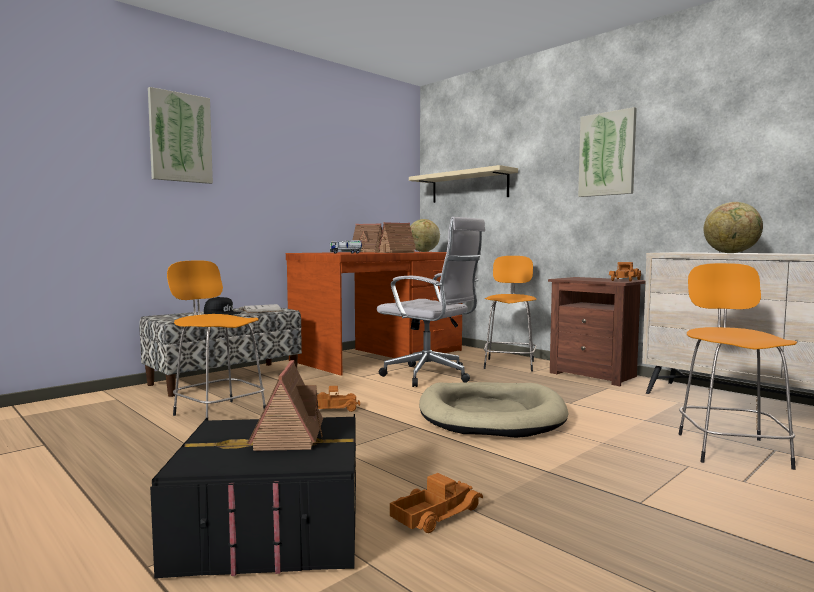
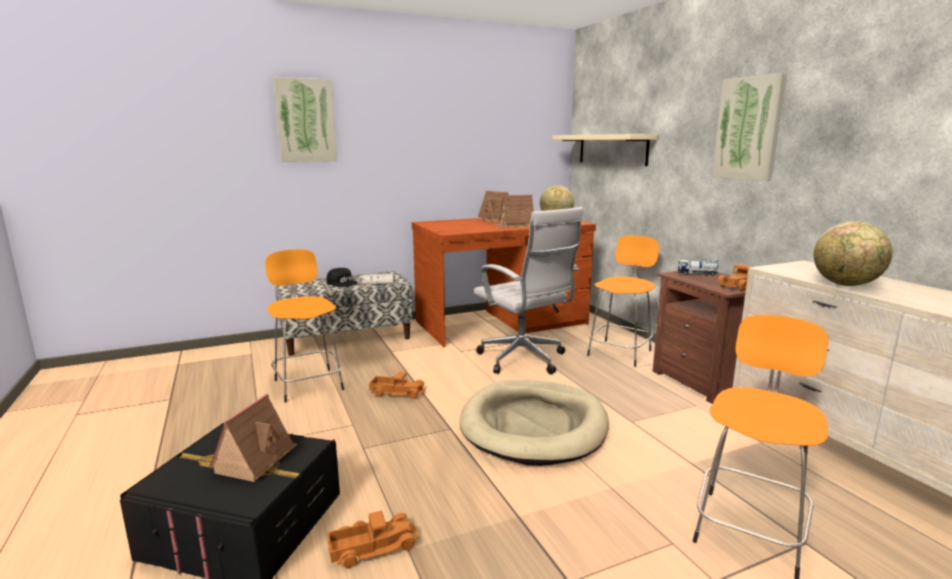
camera: 20 degrees right, 10 degrees up
(346, 253) = (456, 230): toy truck -> toy truck (697, 274)

